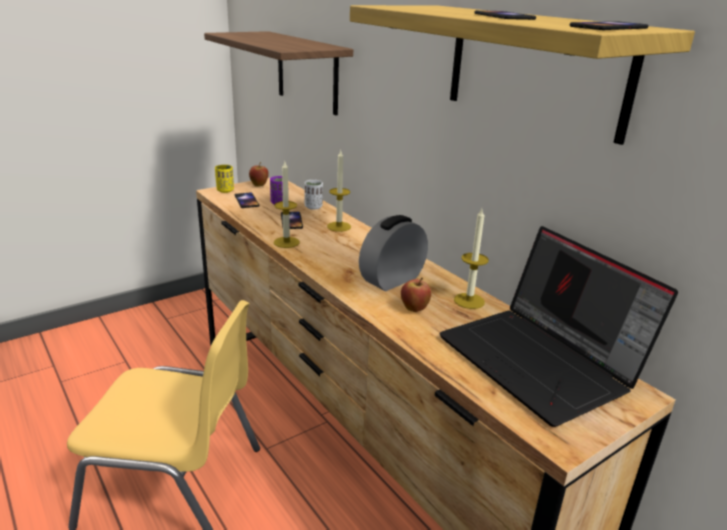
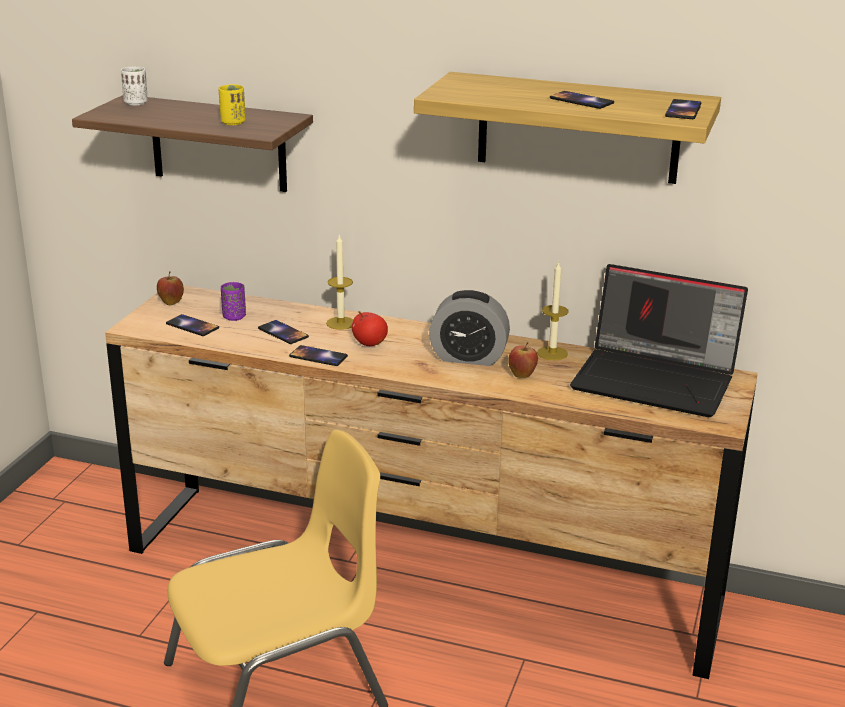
camera: 35 degrees left, 0 degrees up
(225, 190) = (143, 321): yellow cup -> yellow cup (233, 122)
(286, 242) = (318, 356): candle -> phone
(313, 207) = (278, 310): white cup -> white cup (136, 103)
(335, 245) = (369, 344): none -> apple
(392, 280) = (468, 357): alarm clock -> alarm clock turned 90 degrees counterclockwise

